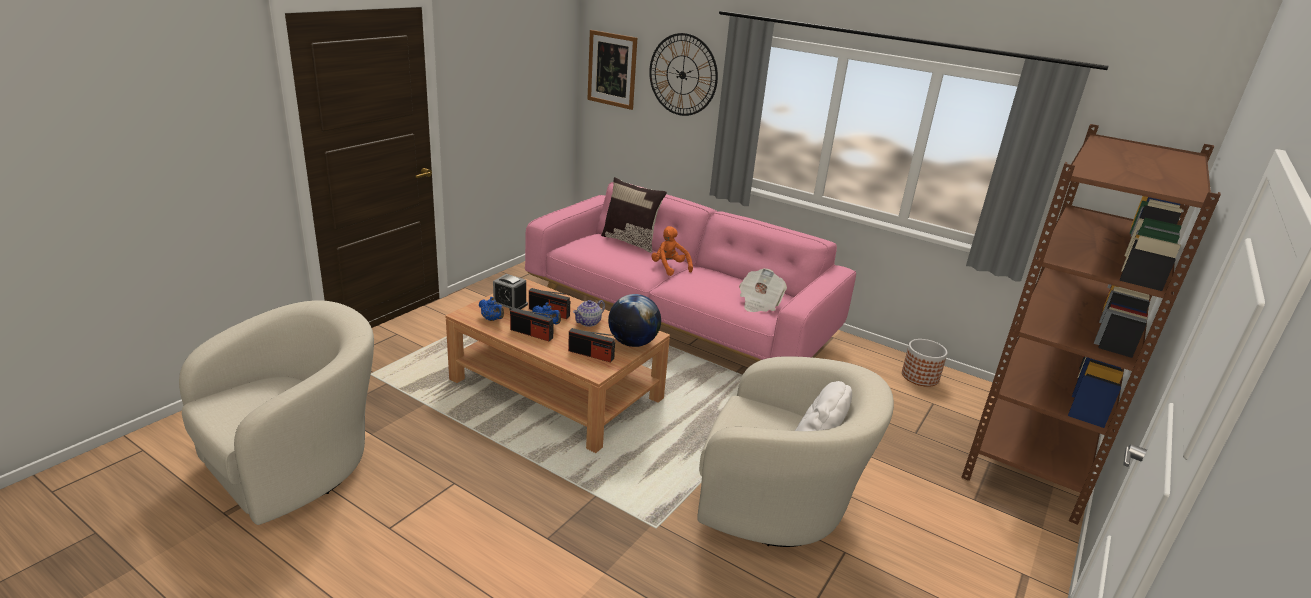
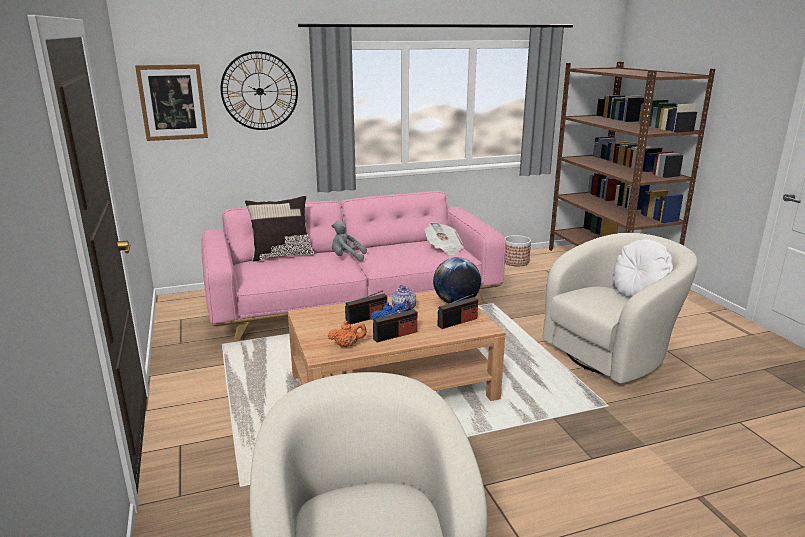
camera: 50 degrees left, 5 degrees down
(492, 319) = (347, 345): blue teapot -> orange teapot
(510, 304) = (328, 330): alarm clock -> none
(669, 267) = (346, 257): orange plush toy -> grey plush toy

